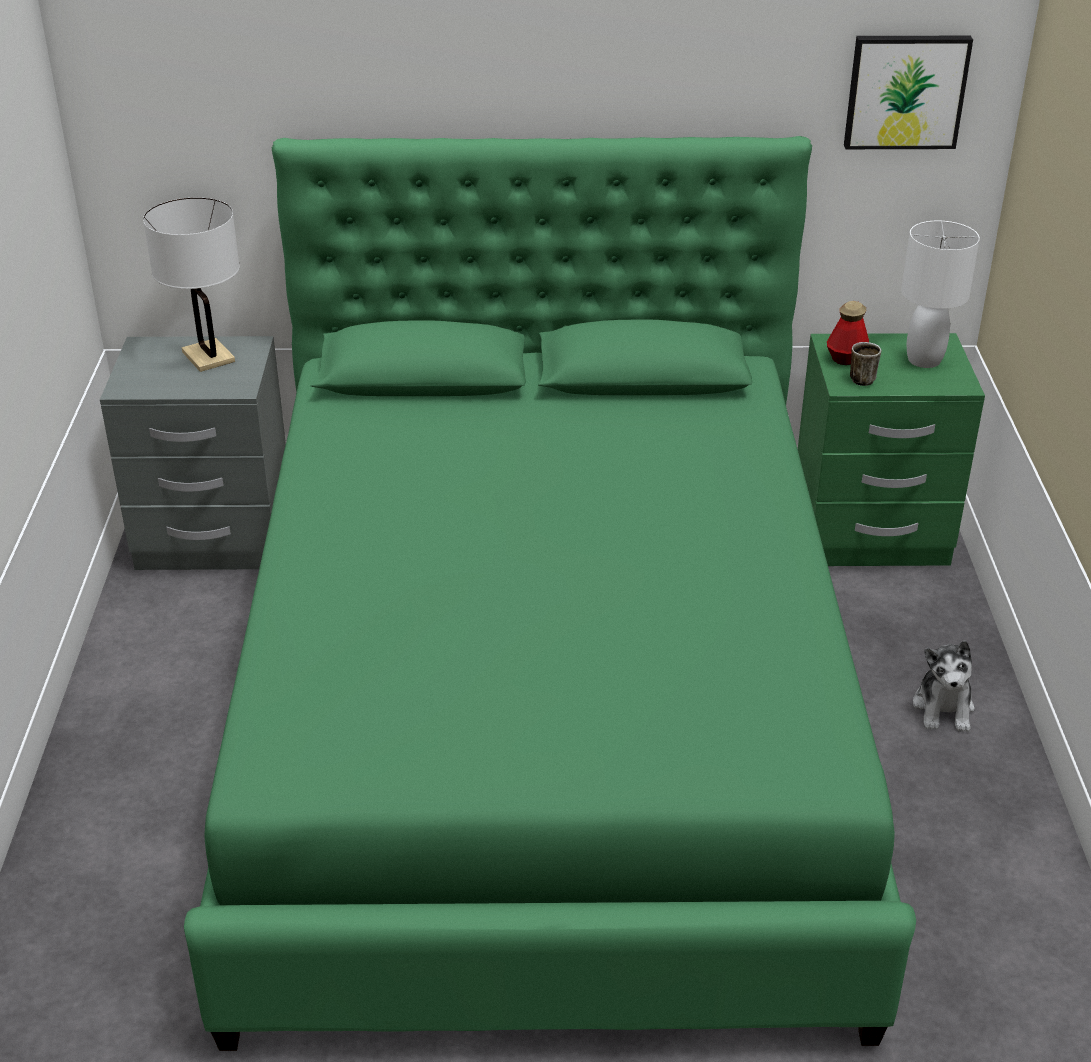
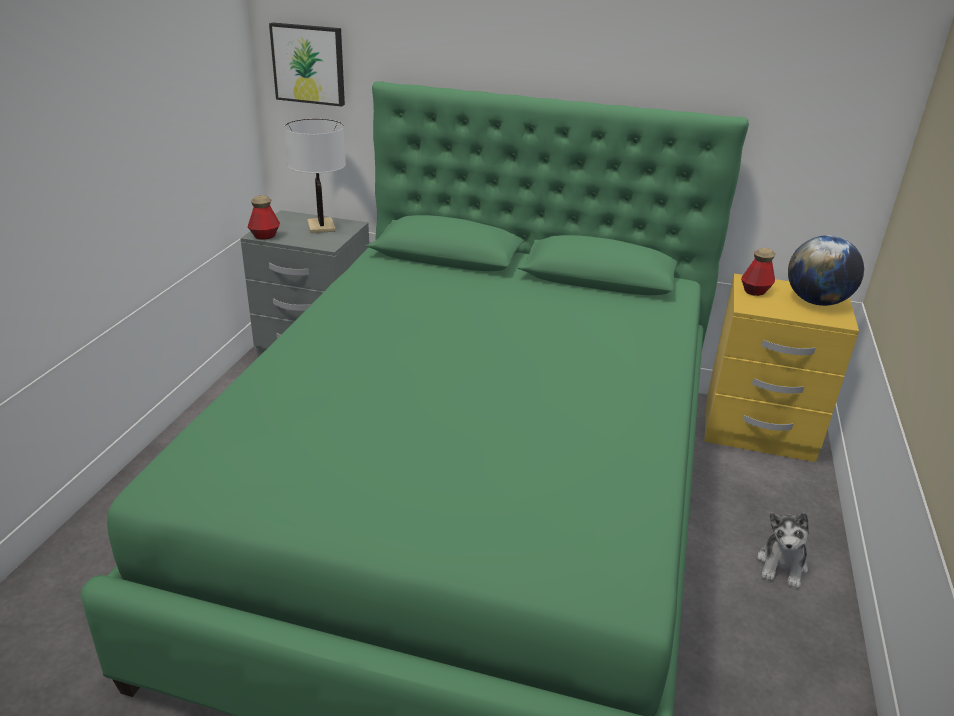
camera: 15 degrees right, 5 degrees down
(135, 389) = (265, 236): none -> bottle
(863, 378) = (764, 305): mug -> none
(869, 535) = (758, 430): green nightstand -> yellow nightstand
(905, 91) = (829, 92): picture -> picture (309, 64)
(924, 360) = (816, 301): white table lamp -> globe

